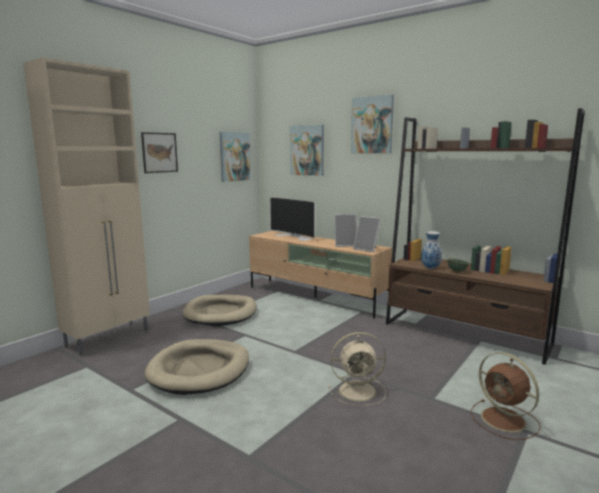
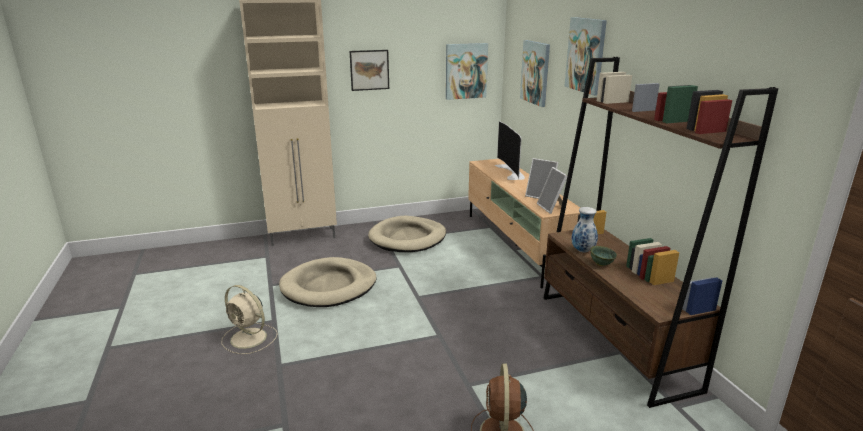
camera: 35 degrees right, 10 degrees up
(359, 391) = (418, 352): beige fan -> beige fan (249, 338)

